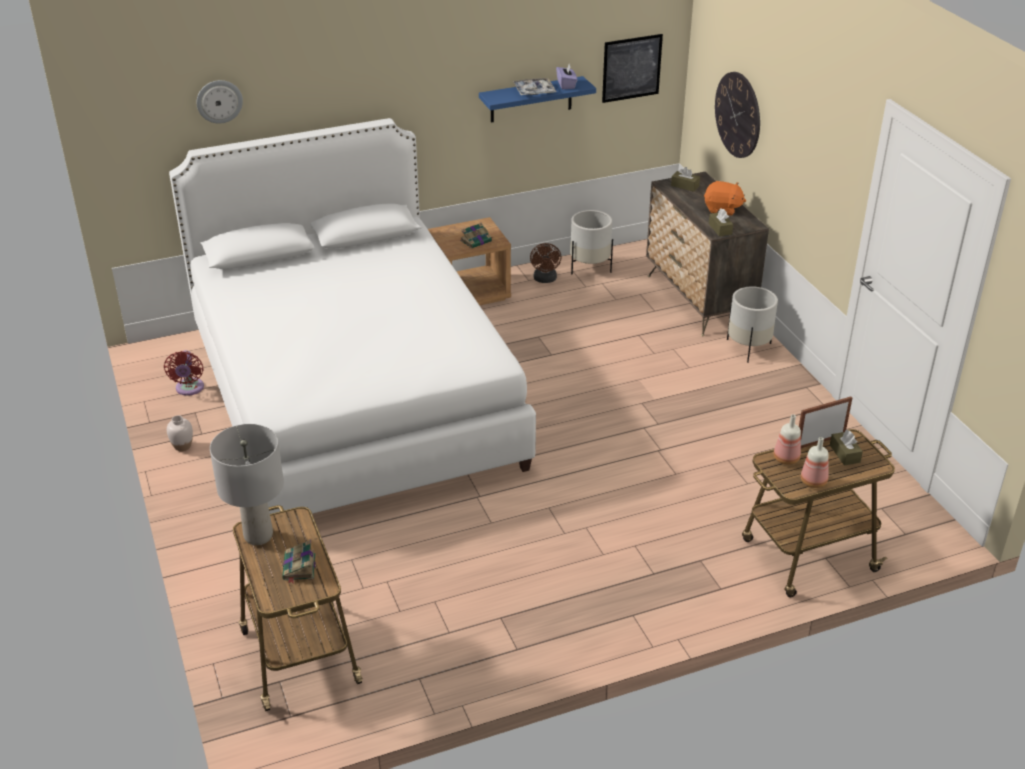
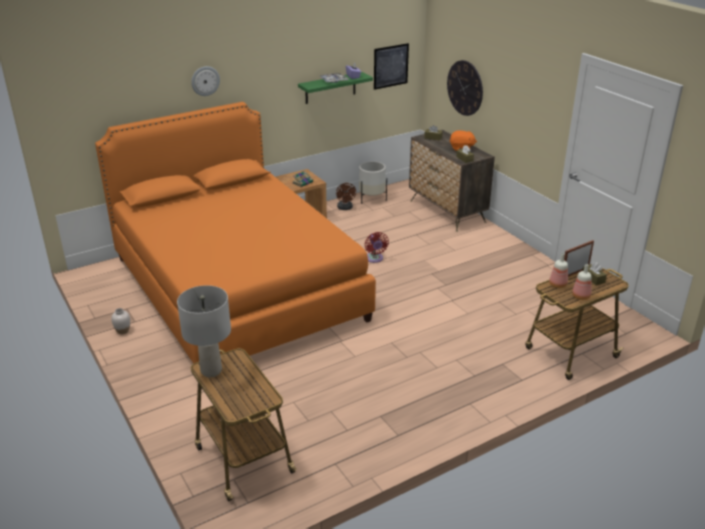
camera: 10 degrees left, 5 degrees down
(189, 389) = (119, 294): red fan -> red fan (374, 259)
(219, 101) = (128, 91): wall clock -> wall clock (205, 81)
(299, 568) = (247, 388): book -> none
(353, 397) = (237, 288): white bed -> orange bed
(531, 99) = (330, 88): blue shelf -> green shelf
(748, 348) = (488, 236): white planter -> none

